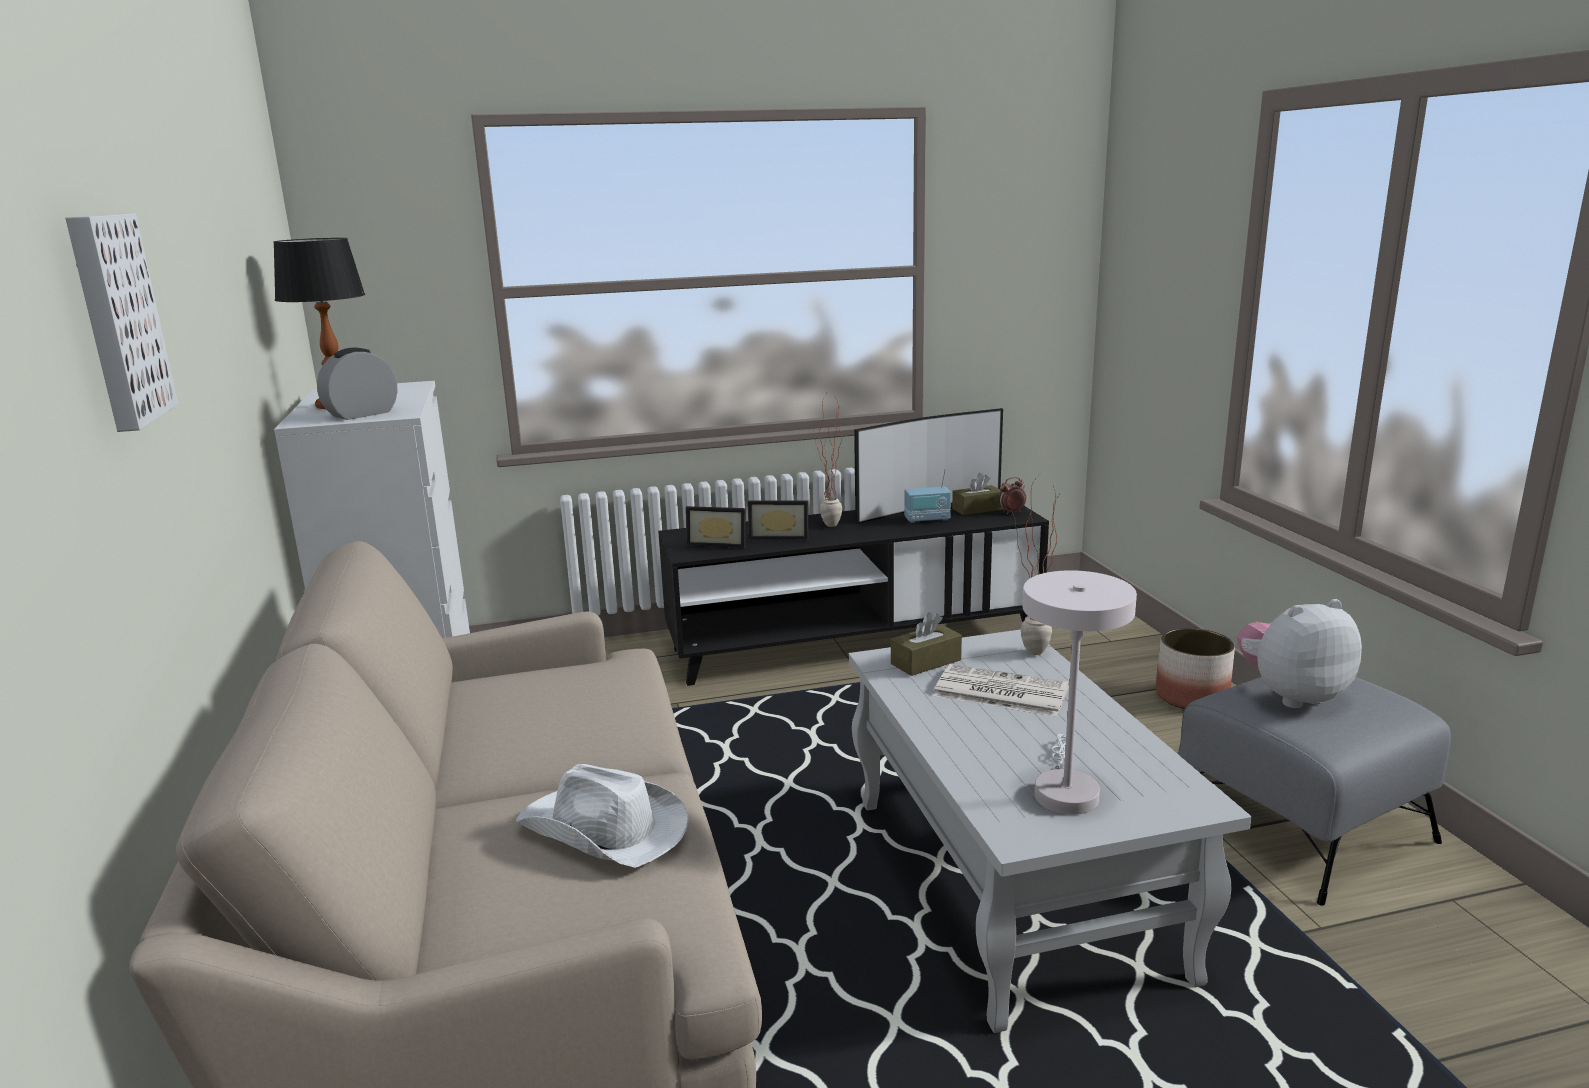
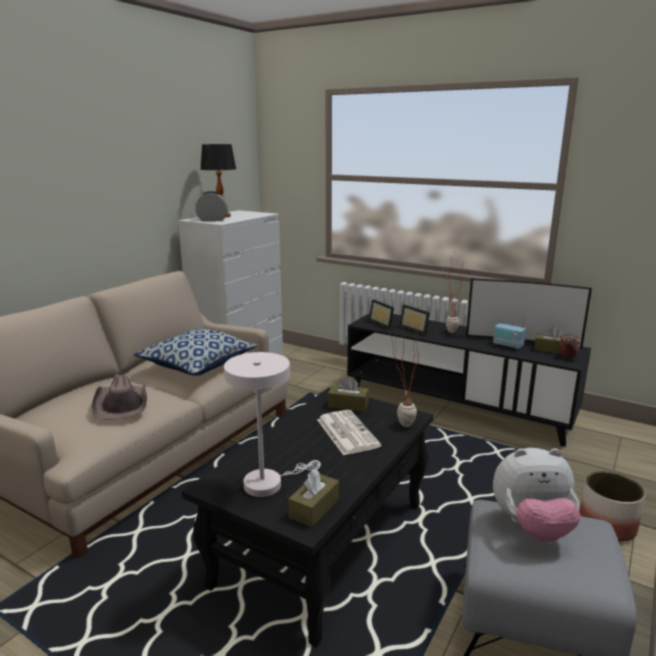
camera: 45 degrees right, 0 degrees up
(115, 320) = (37, 163): picture -> none
(569, 713) = (198, 364): none -> pillow
(603, 829) = (121, 404): white hat -> brown hat
(1010, 883) = (323, 542): white coffee table -> black coffee table
(1165, 782) = (314, 508): none -> brown tissue box
(1291, 695) = (532, 527): plush toy -> plush toy turned 150 degrees clockwise

